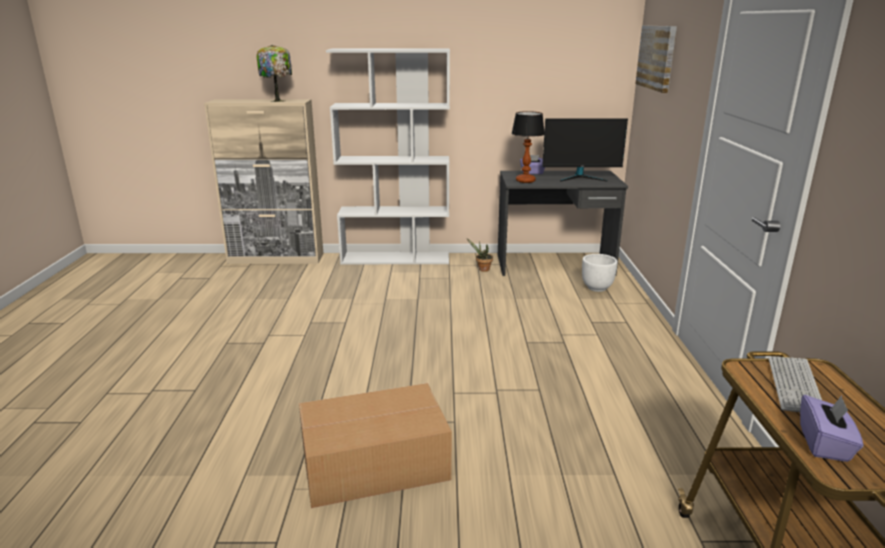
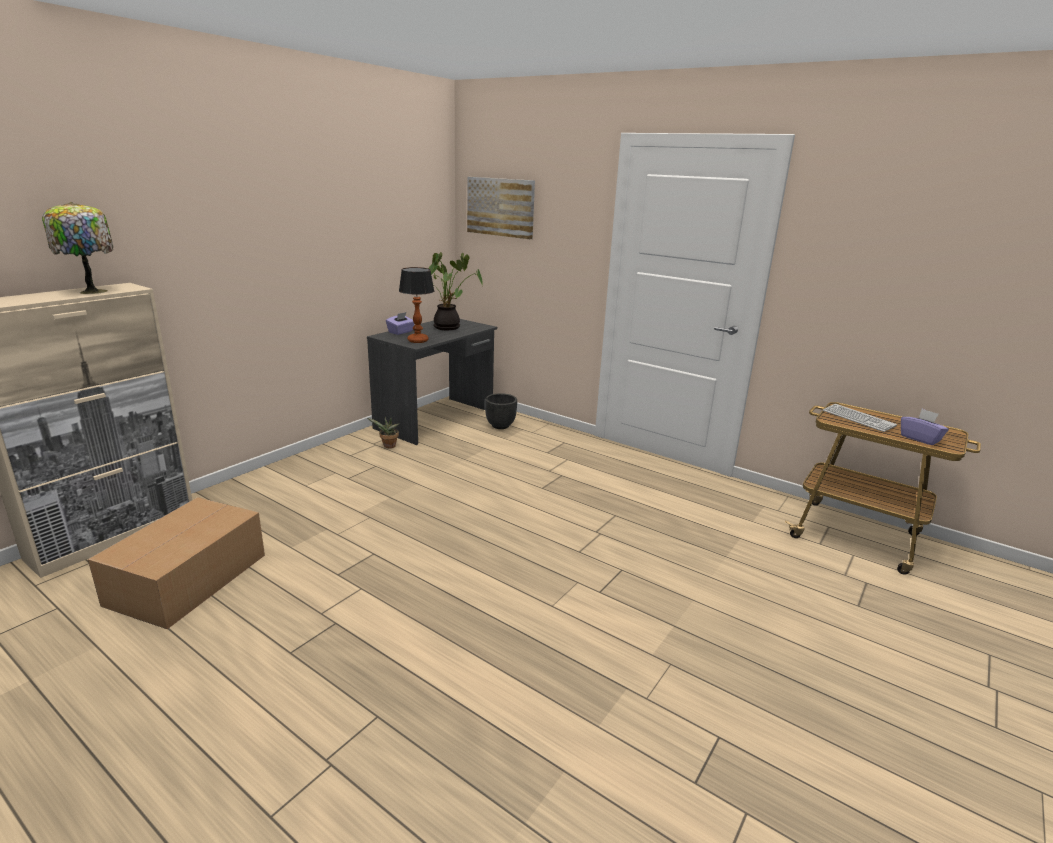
camera: 55 degrees left, 0 degrees up
(377, 464) = (648, 633): cardboard box -> cardboard box (190, 578)
(396, 258) = (280, 470): white bookcase -> none
(581, 178) = (449, 327): monitor -> potted plant
(597, 288) = (500, 426): white planter -> black planter

